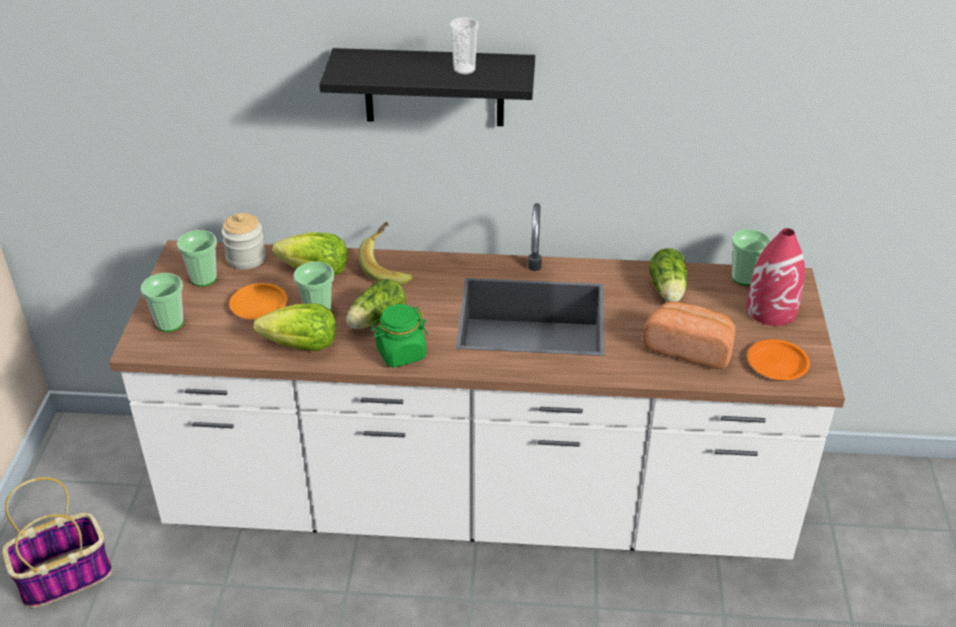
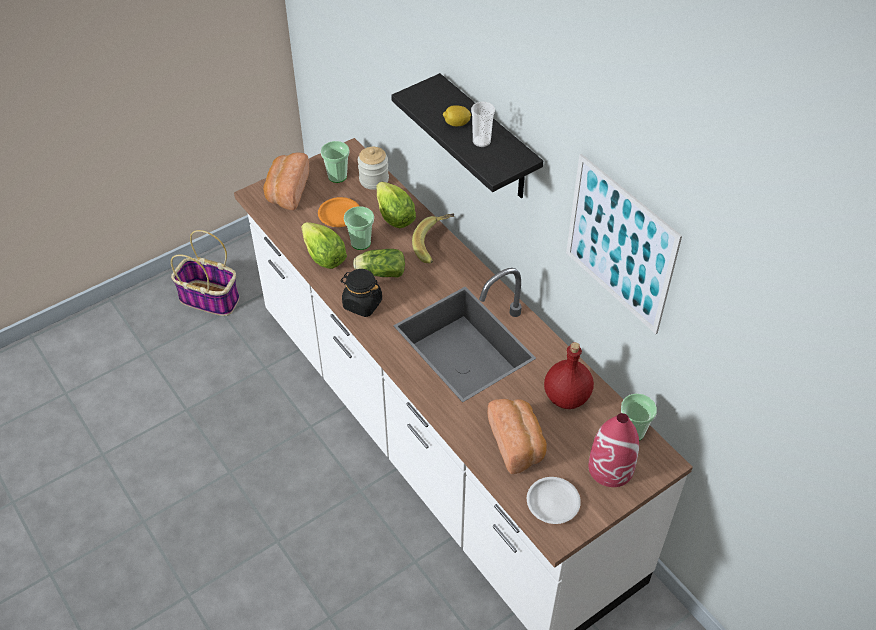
camera: 50 degrees right, 10 degrees up
(169, 323) = (287, 191): cup -> bread
(401, 353) = (362, 304): green jar -> black jar
(420, 70) = (456, 124): none -> lemon
(667, 291) = (567, 397): lettuce -> red bottle
(669, 83) = (620, 244): none -> picture
(777, 364) = (552, 502): orange plate -> white plate

